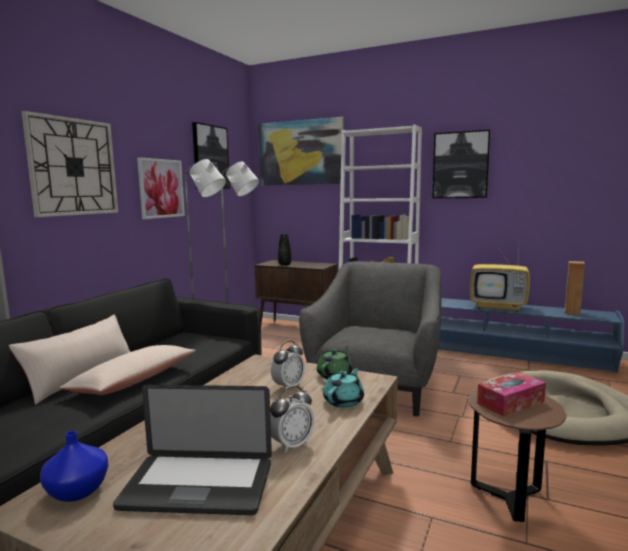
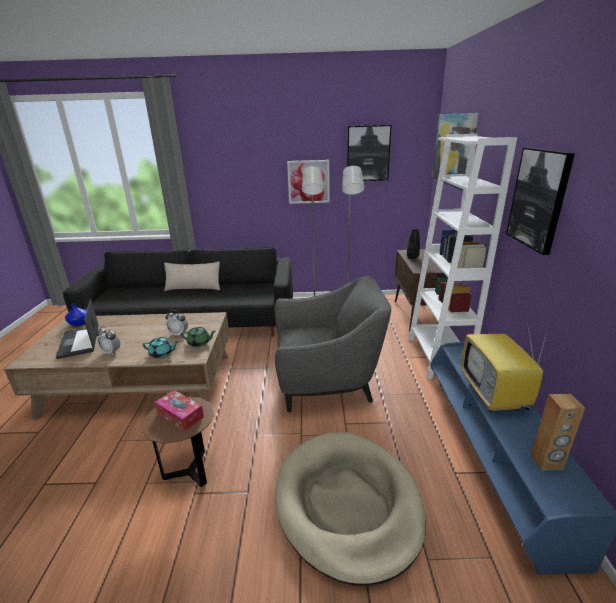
camera: 65 degrees right, 15 degrees up
(73, 167) = (238, 171): wall clock -> none
(133, 381) = (194, 298): beige pillow -> none

